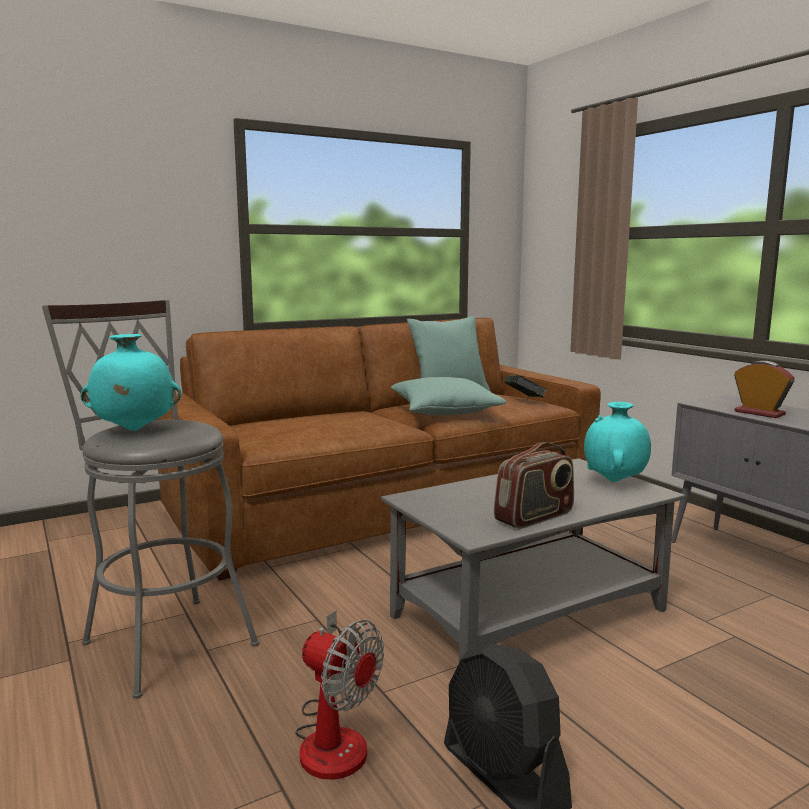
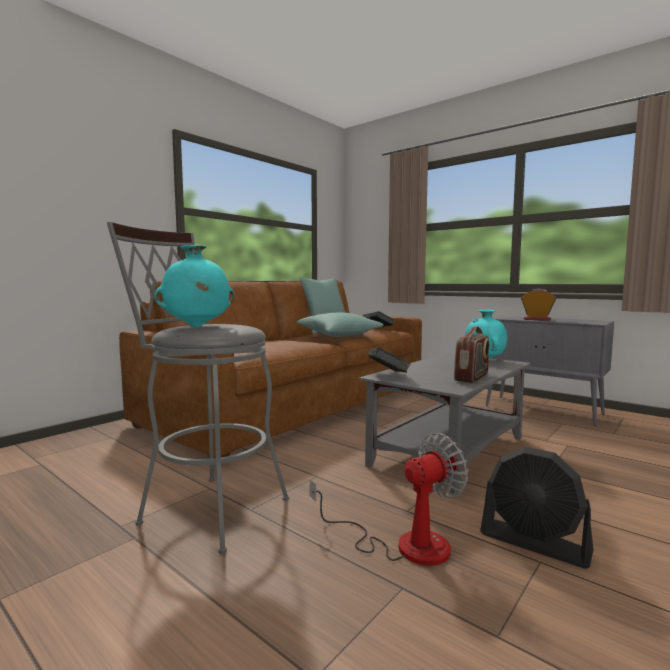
camera: 20 degrees left, 5 degrees down
(334, 736) = (404, 544): fan -> fan turned 45 degrees counterclockwise
(420, 499) = (388, 376): none -> book

